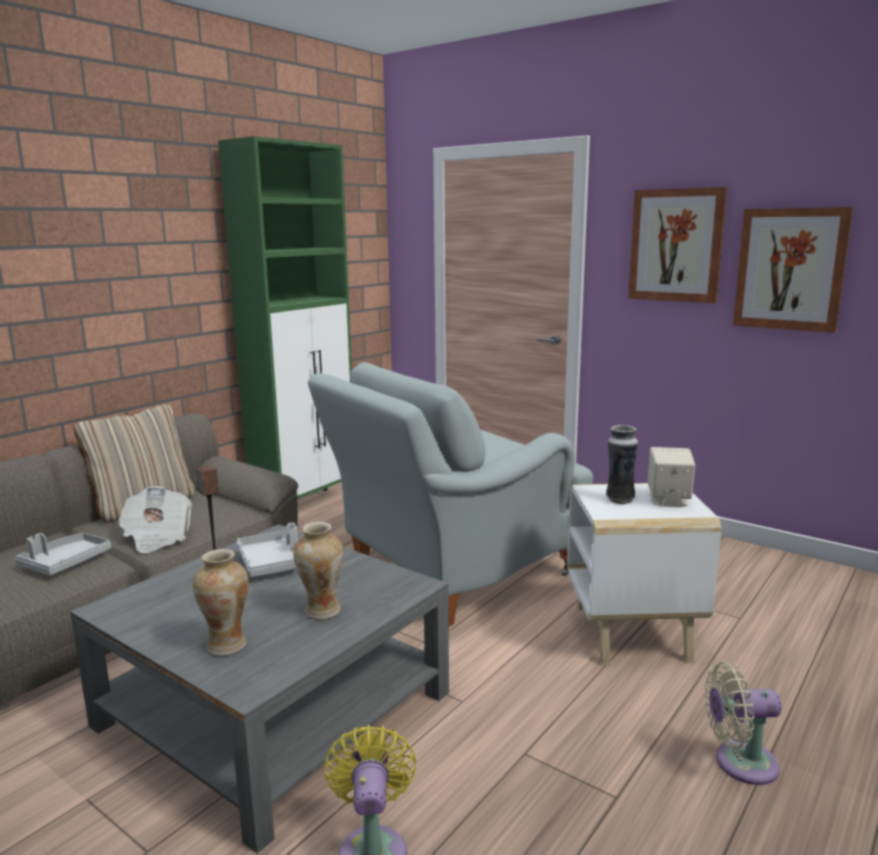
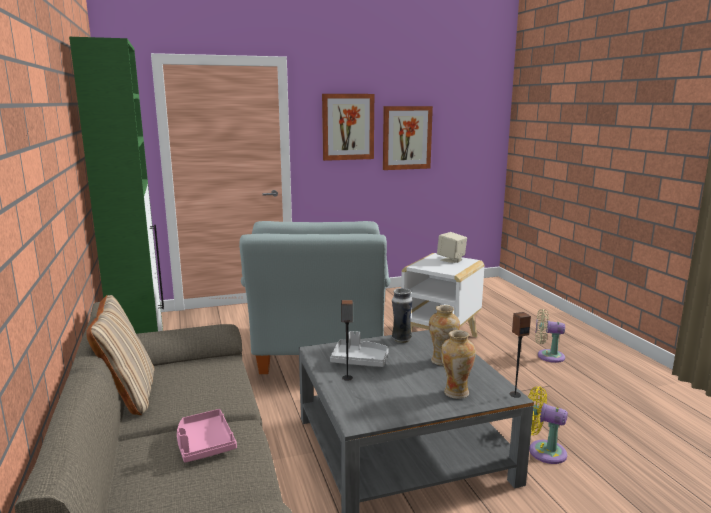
camera: 55 degrees left, 0 degrees up
(65, 563) = (204, 444): grey tray -> pink tray
(157, 537) = (216, 398): newspaper -> none
(256, 692) = (515, 394): none -> speaker
(619, 499) = (438, 265): vase -> vase (401, 339)
(739, 763) = (547, 356): beige fan -> beige fan turned 75 degrees clockwise

